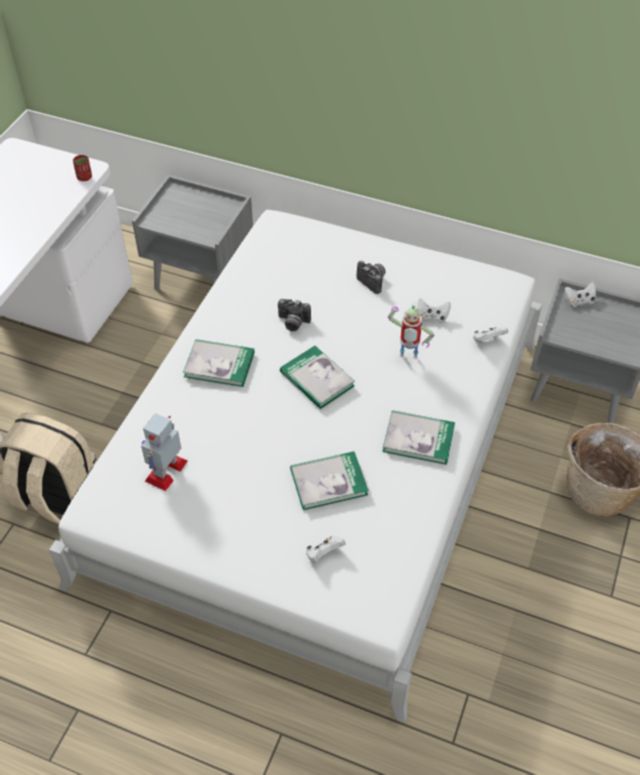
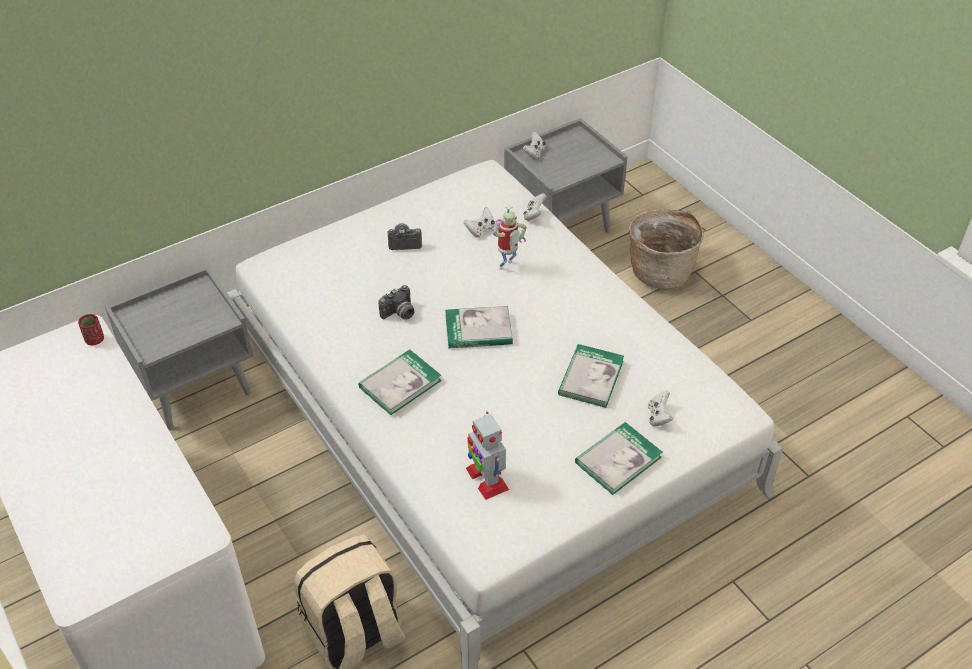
camera: 55 degrees left, 5 degrees down
(418, 439) = (592, 304): book -> book (618, 460)

